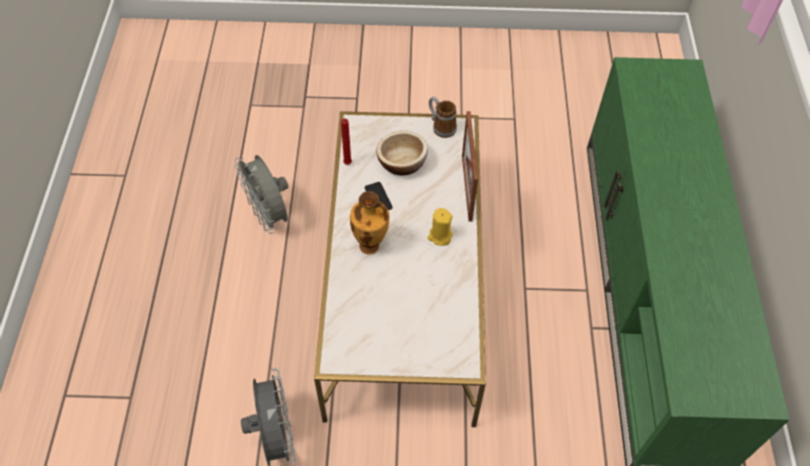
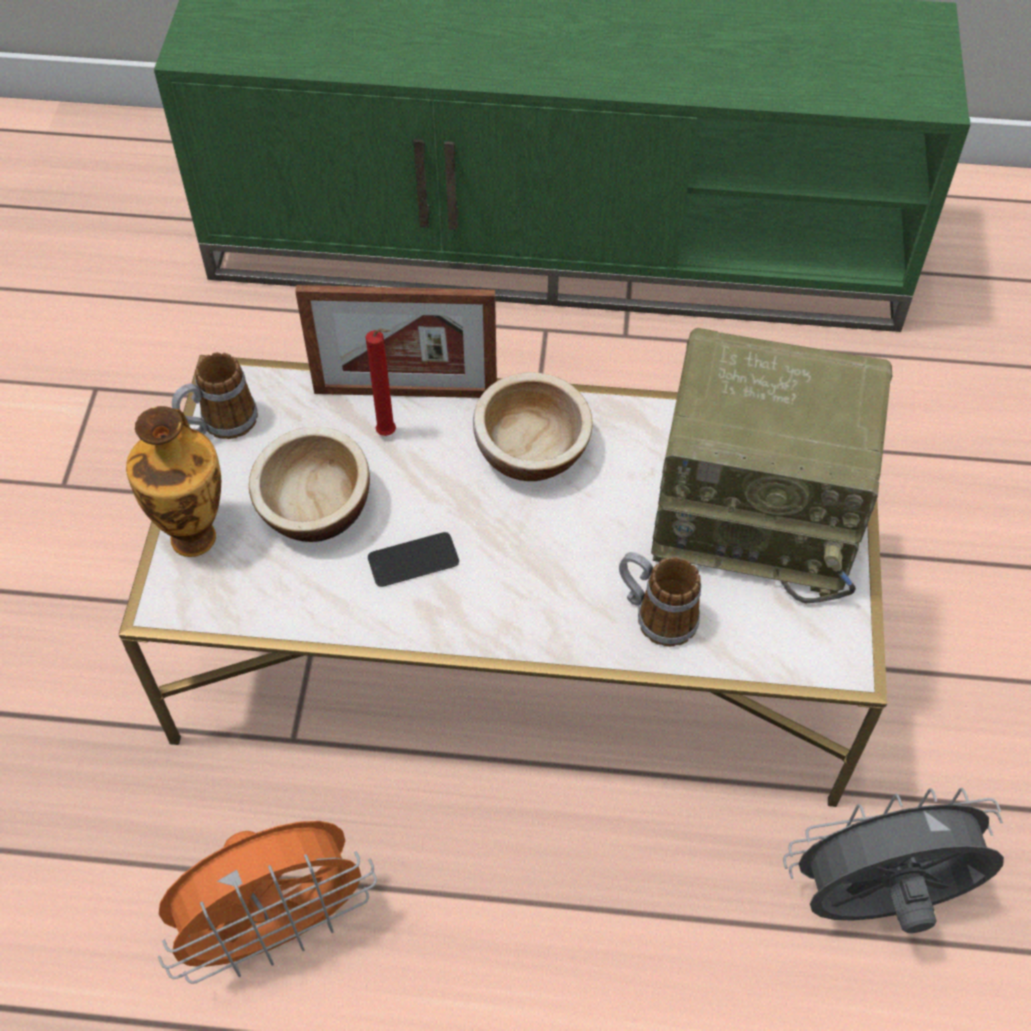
camera: 85 degrees left, 0 degrees up
(269, 215) = (277, 928): grey fan -> orange fan
(347, 164) = (302, 622): red candle -> red candle (389, 434)
(355, 286) = (655, 615): none -> mug
(370, 246) = (550, 581): vase -> vase (196, 535)
(411, 328) = (758, 516): none -> radio
(440, 236) = (531, 451): yellow candle -> bowl

